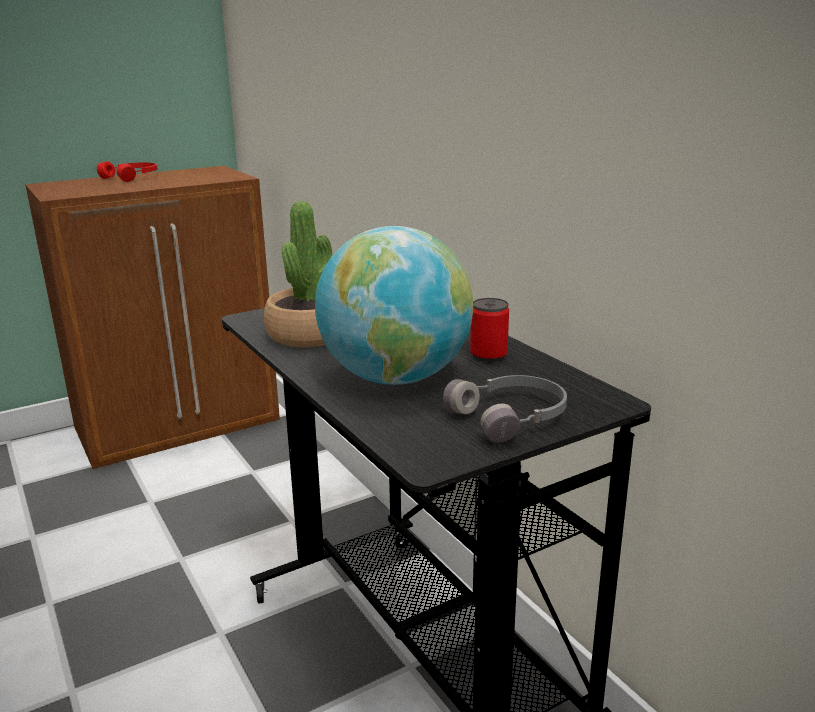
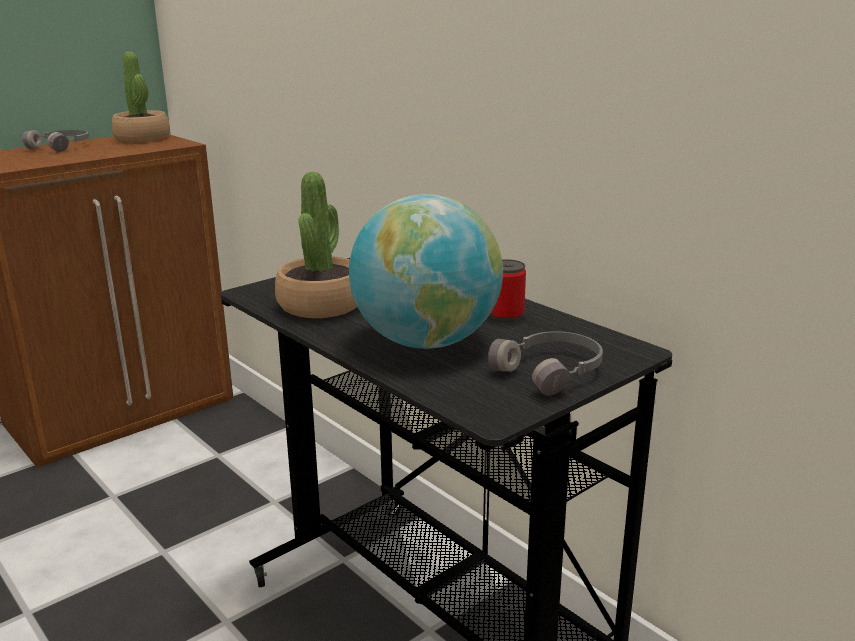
camera: 10 degrees left, 0 degrees up
(132, 177) = (62, 147): red headphones -> grey headphones
(206, 171) = (142, 138): none -> potted plant

